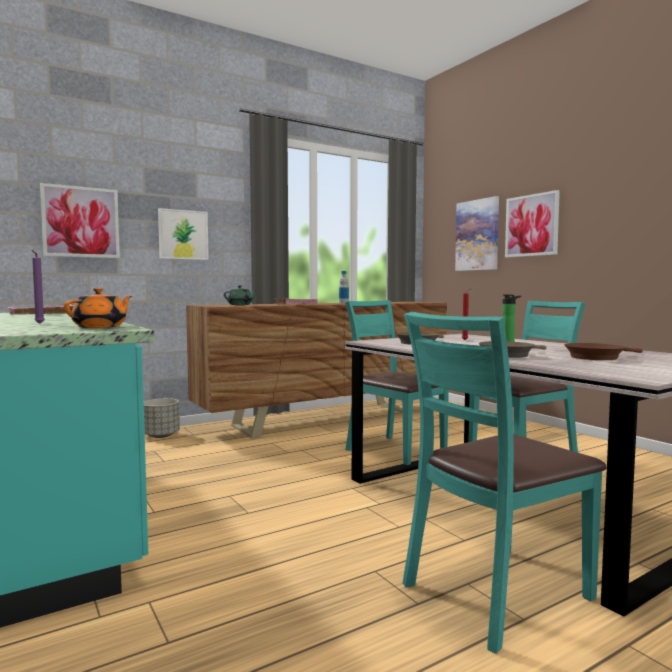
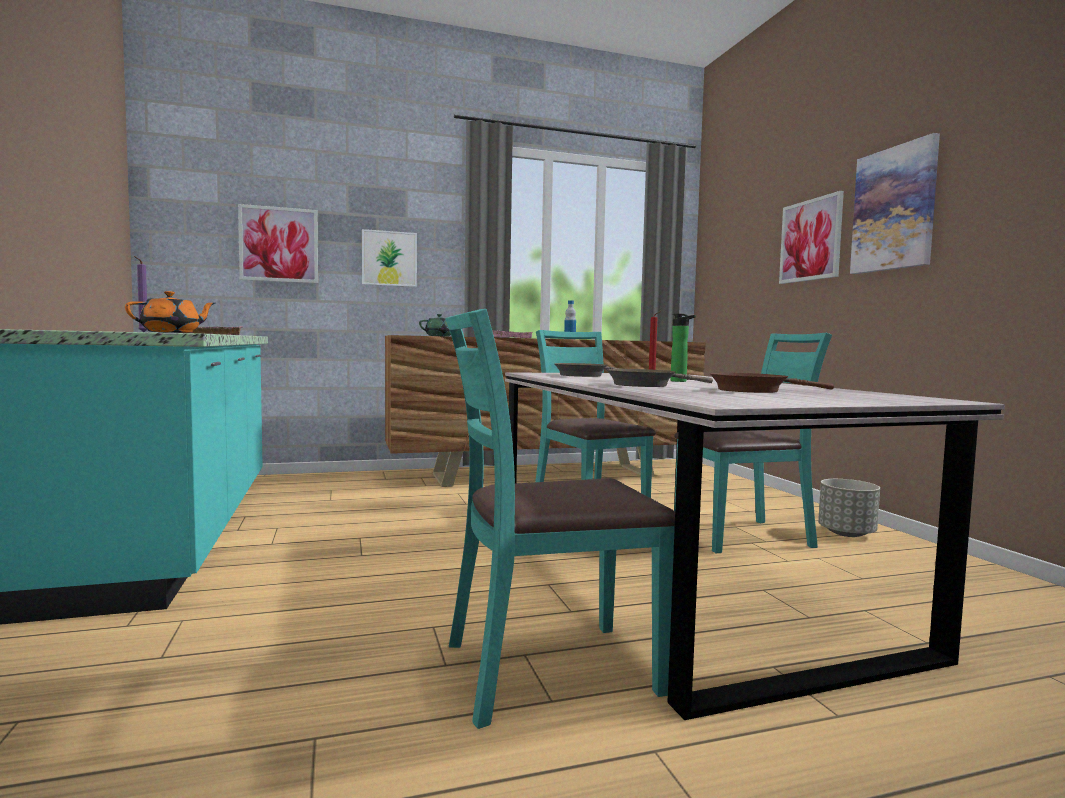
camera: 15 degrees right, 0 degrees up
(161, 435) = (352, 477): grey planter -> grey planter (847, 533)
(477, 235) = (751, 257): picture -> picture (894, 209)

